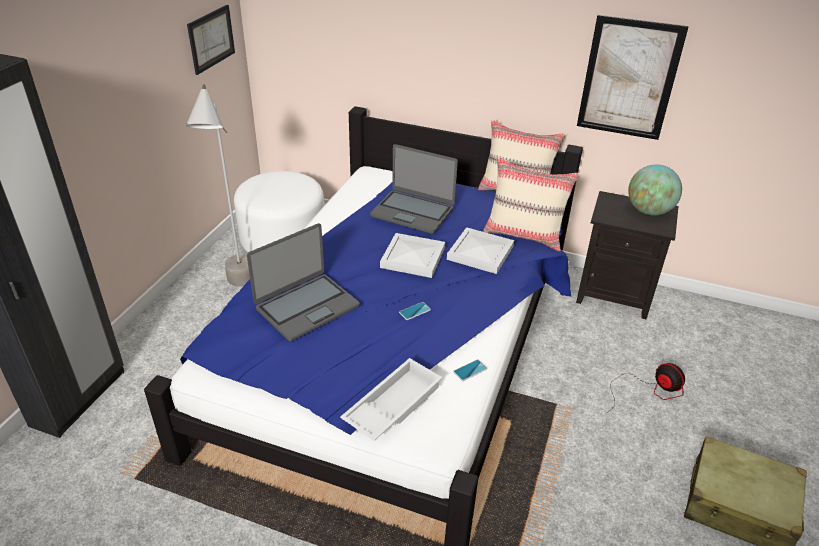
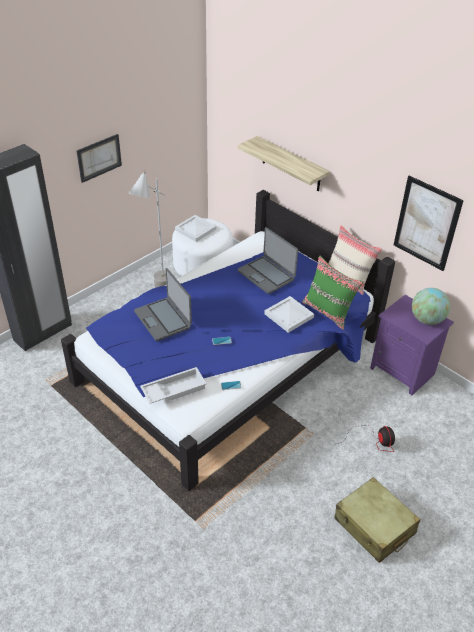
camera: 25 degrees right, 5 degrees up
(211, 39) = (177, 128): picture -> picture (99, 157)
(306, 307) = (163, 319): laptop -> laptop turned 75 degrees clockwise
(397, 55) = (291, 164): none -> shelf
(412, 257) = (244, 306): white tray -> white tray (195, 229)
(524, 235) = (328, 312): beige pillow -> green pillow
(615, 294) = (403, 371): black nightstand -> purple nightstand

